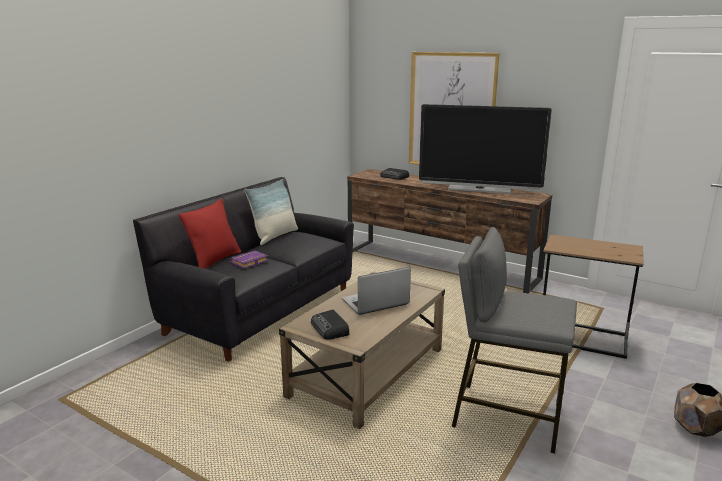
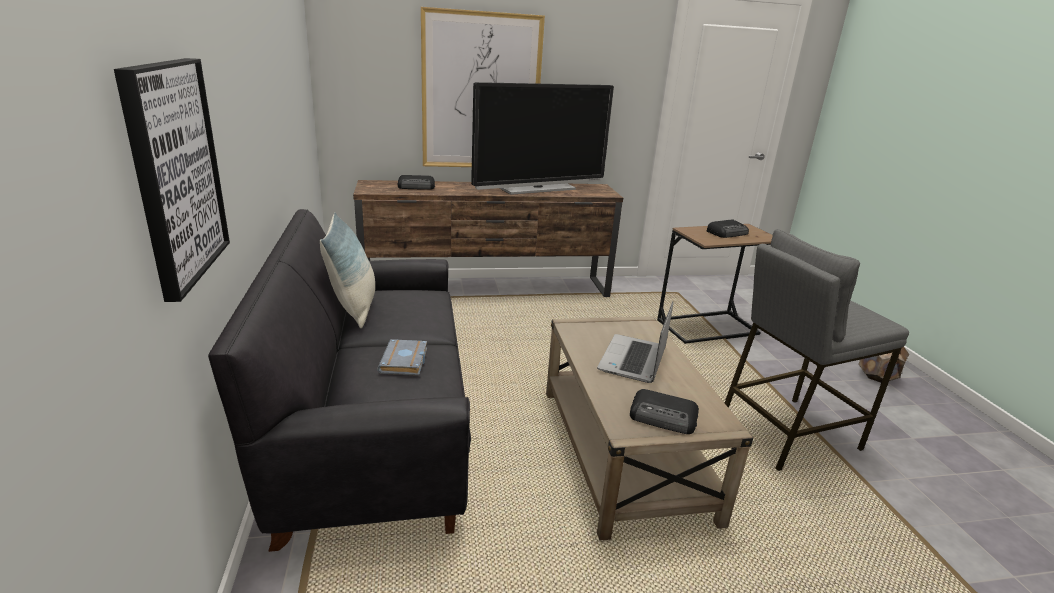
camera: 45 degrees left, 5 degrees up
(133, 140) = (175, 173): none -> picture
(214, 260) = (339, 379): red pillow -> none
(249, 262) = (405, 362): purple book -> grey book
(594, 247) = (727, 233): none -> radio

